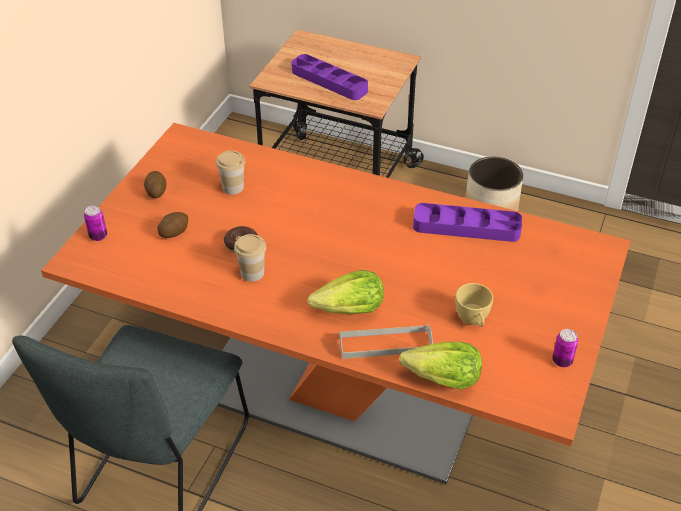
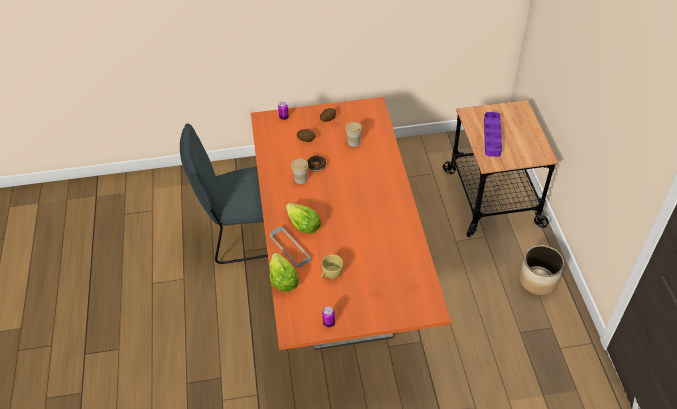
camera: 60 degrees right, 5 degrees up
(466, 227) = (400, 243): purple tray -> none

